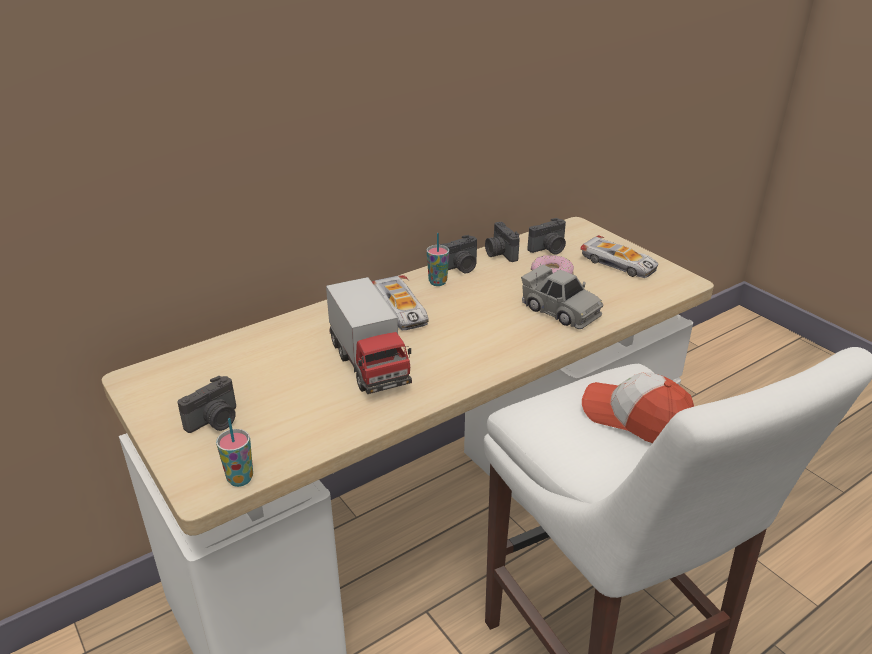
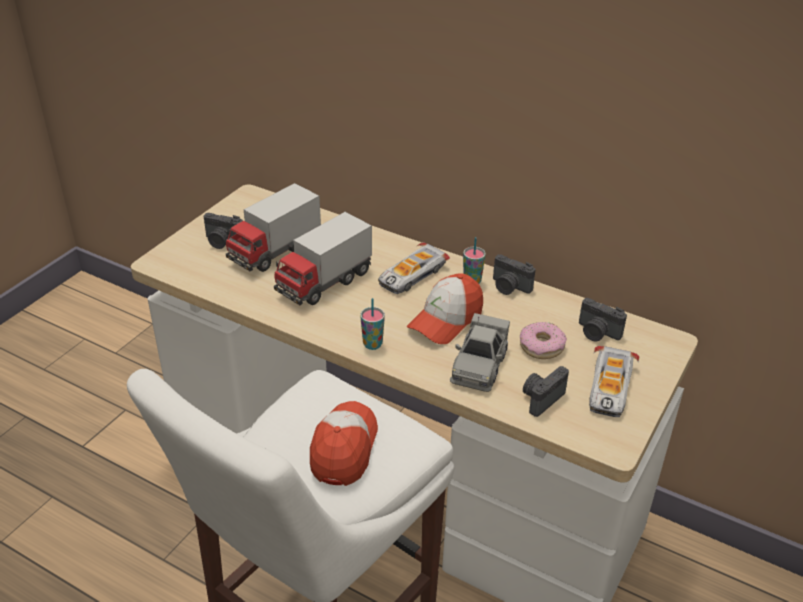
camera: 65 degrees right, 5 degrees up
(240, 479) = (172, 271): cup -> cup (372, 344)
(277, 385) = (275, 251): none -> toy truck
(485, 310) = (445, 320): none -> cap
(499, 254) = (557, 304): camera -> camera (541, 398)

